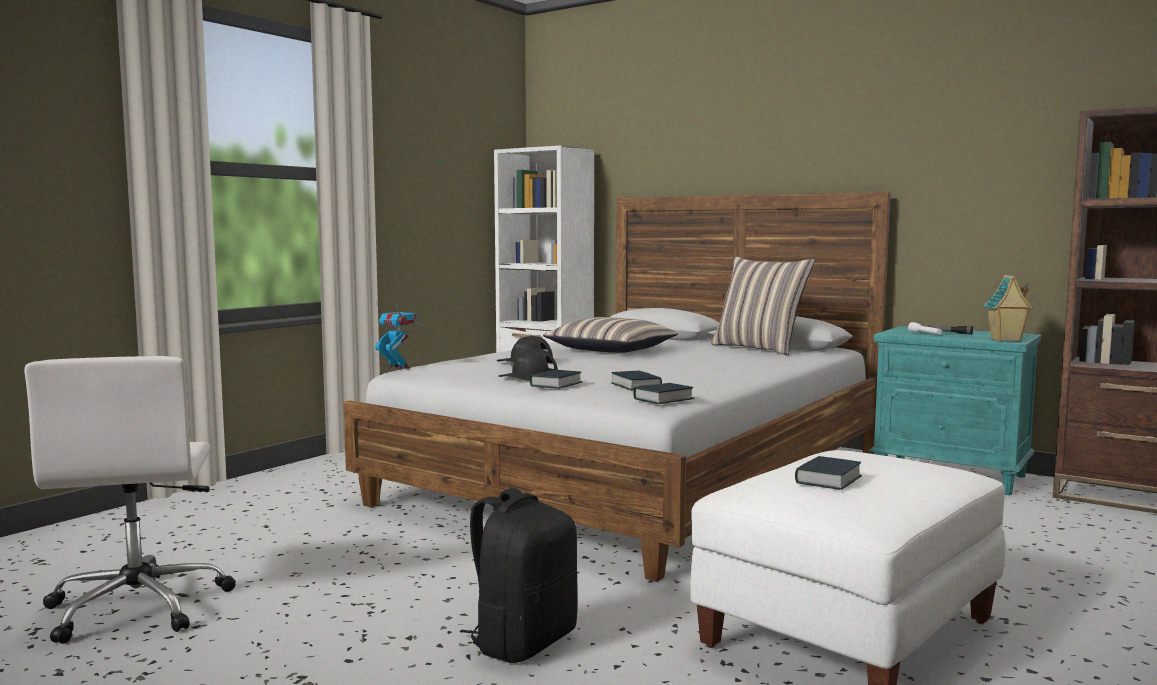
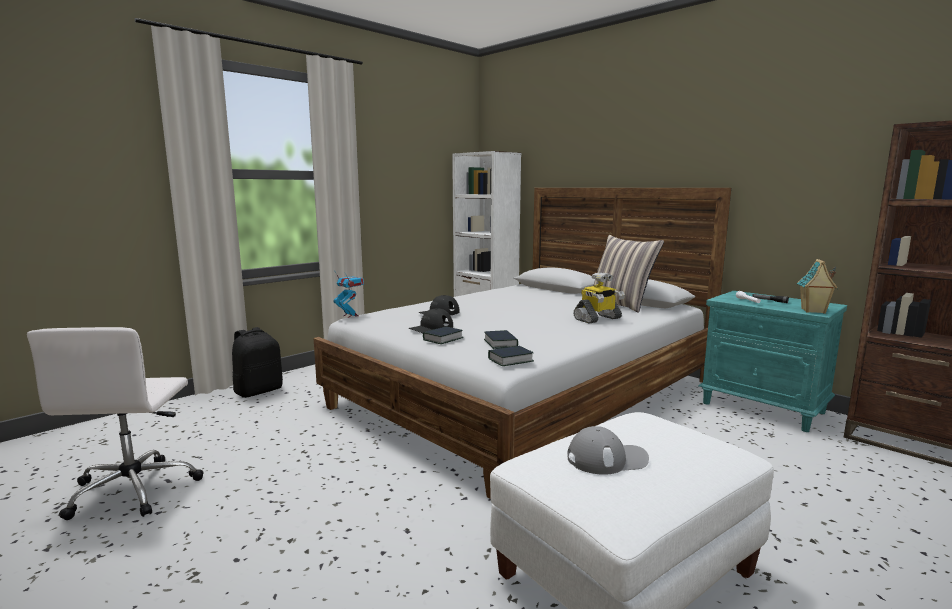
camera: 10 degrees right, 5 degrees up
(523, 641) = (367, 554): black backpack -> black backpack (259, 391)
(611, 350) = (511, 302): pillow -> none
(741, 362) = (597, 319): none -> toy robot
(828, 480) = (607, 459): book -> grey cap

